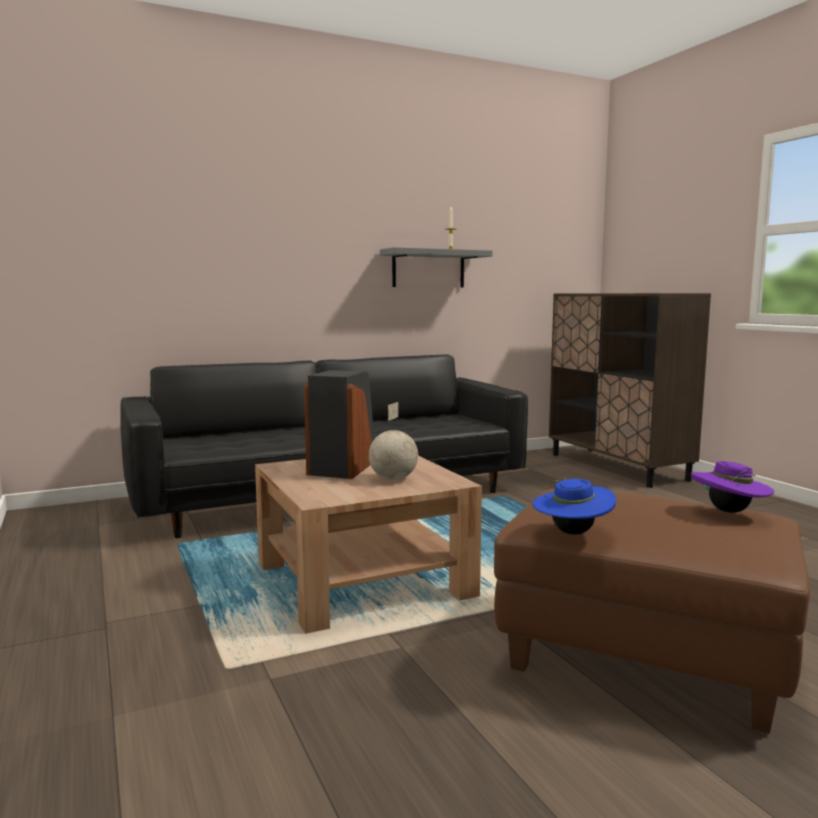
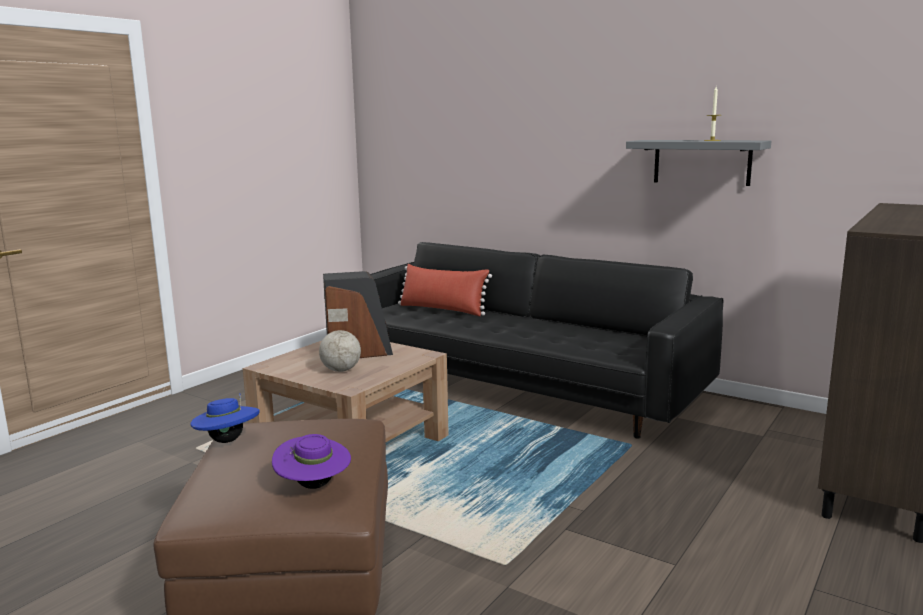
camera: 60 degrees right, 5 degrees up
(231, 437) = (442, 309): none -> red pillow

